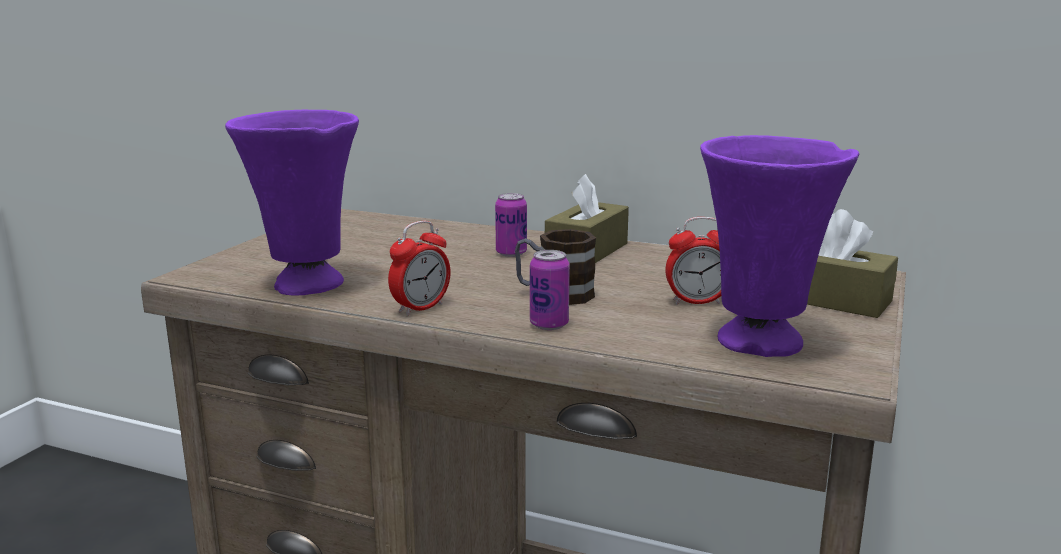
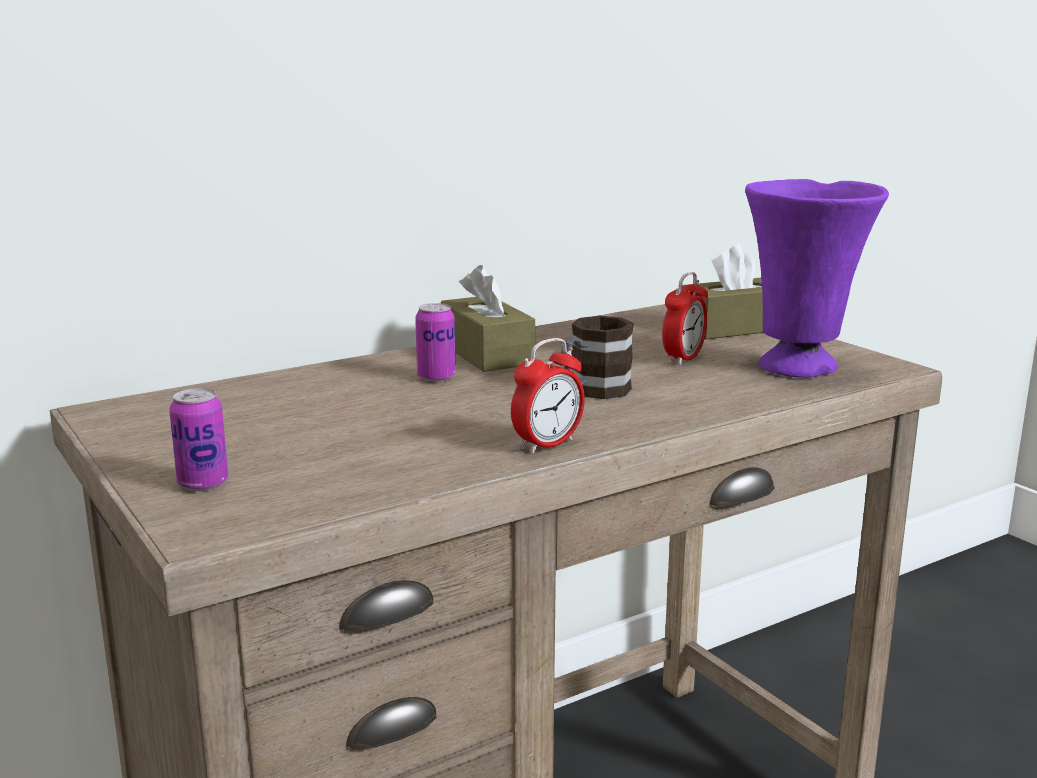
camera: 55 degrees left, 0 degrees up
(306, 286) = (379, 477): purple vase -> none
(421, 308) = (547, 444): alarm clock -> alarm clock turned 60 degrees clockwise
(549, 324) = (669, 412): can -> can (203, 483)

